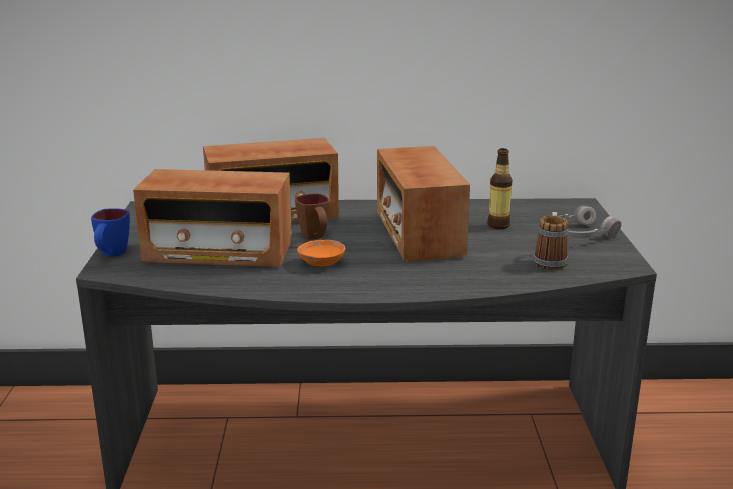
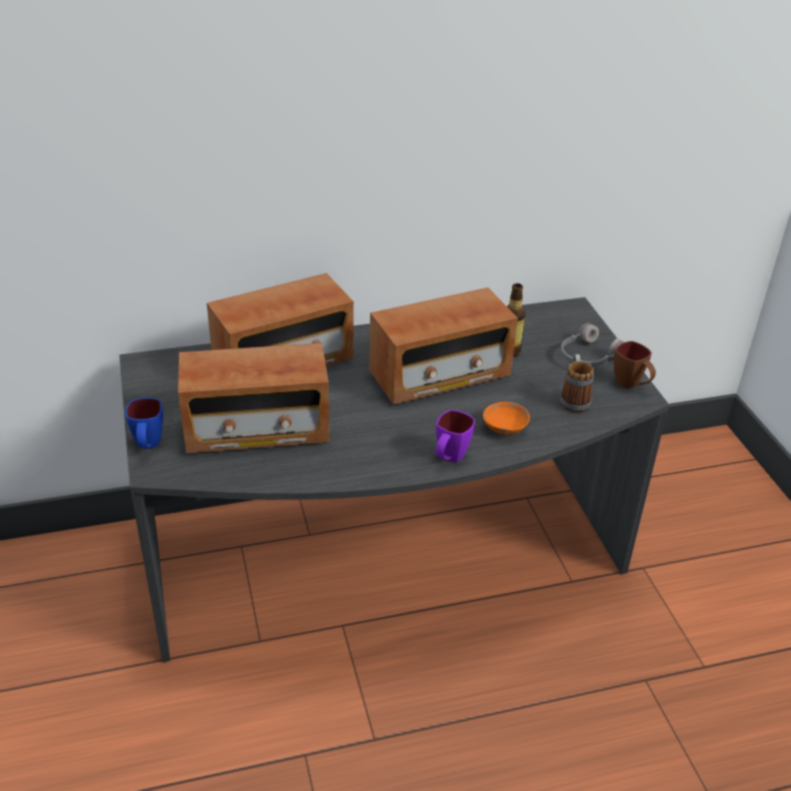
camera: 15 degrees left, 15 degrees up
(315, 238) = (342, 392): brown mug -> brown mug (631, 385)
(321, 263) = (365, 431): orange bowl -> orange bowl (504, 428)
(395, 288) = (449, 458): none -> purple mug
(418, 235) = (440, 375): radio -> radio turned 90 degrees counterclockwise

